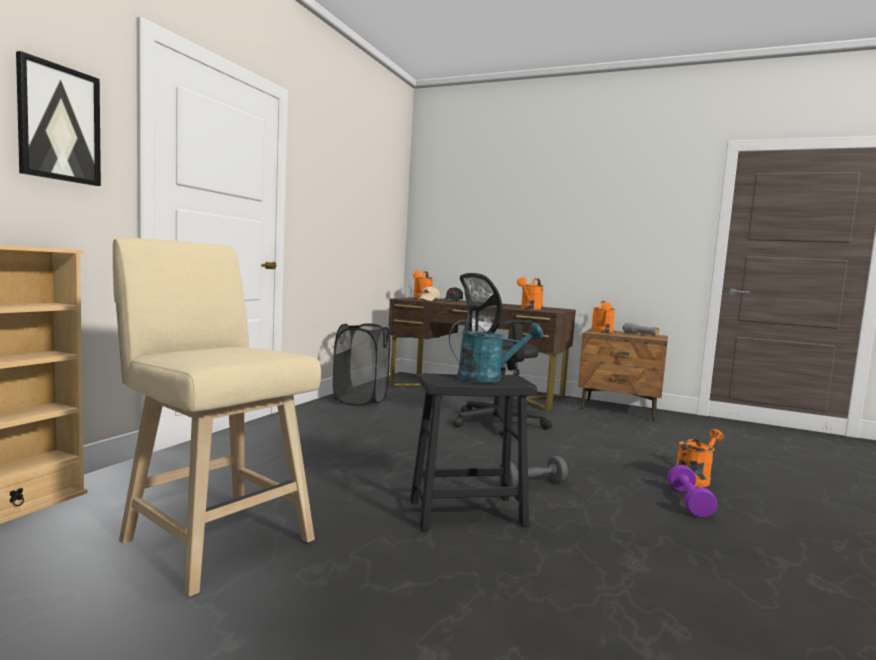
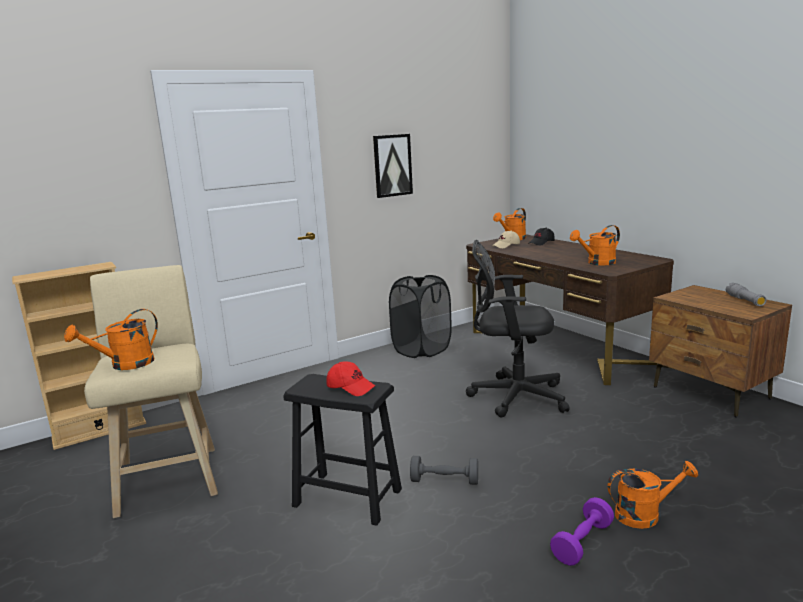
camera: 35 degrees right, 10 degrees up
(59, 123) = (101, 174): picture -> picture (392, 165)
(488, 378) = (351, 387): turquoise watering can -> red cap
(602, 332) = (691, 294): orange watering can -> orange watering can (125, 365)

